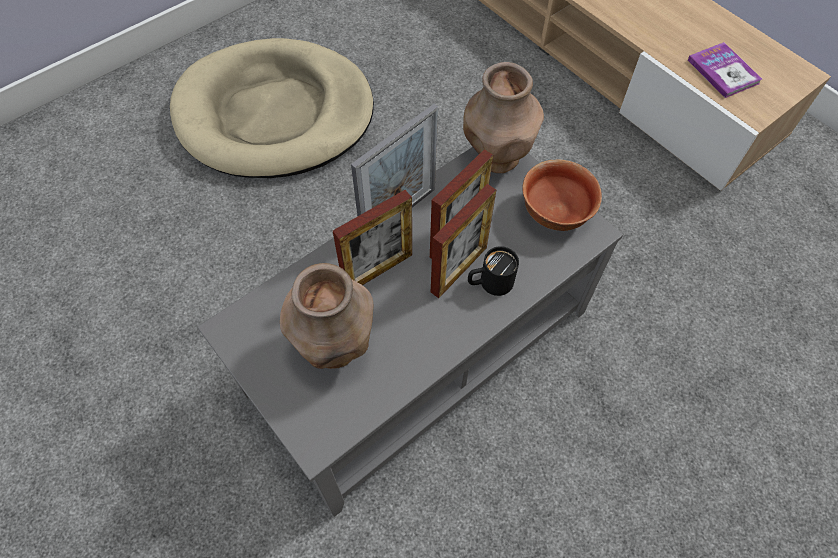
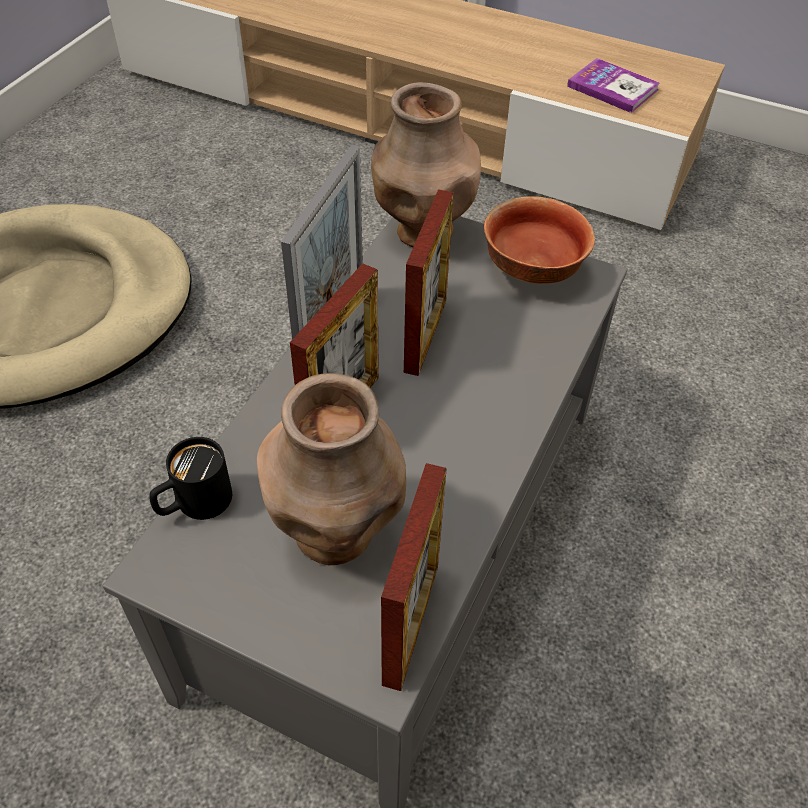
camera: 25 degrees left, 10 degrees down
(459, 269) = (451, 374): picture frame -> picture frame (411, 623)
(489, 283) = (501, 376): black mug -> black mug (194, 504)

